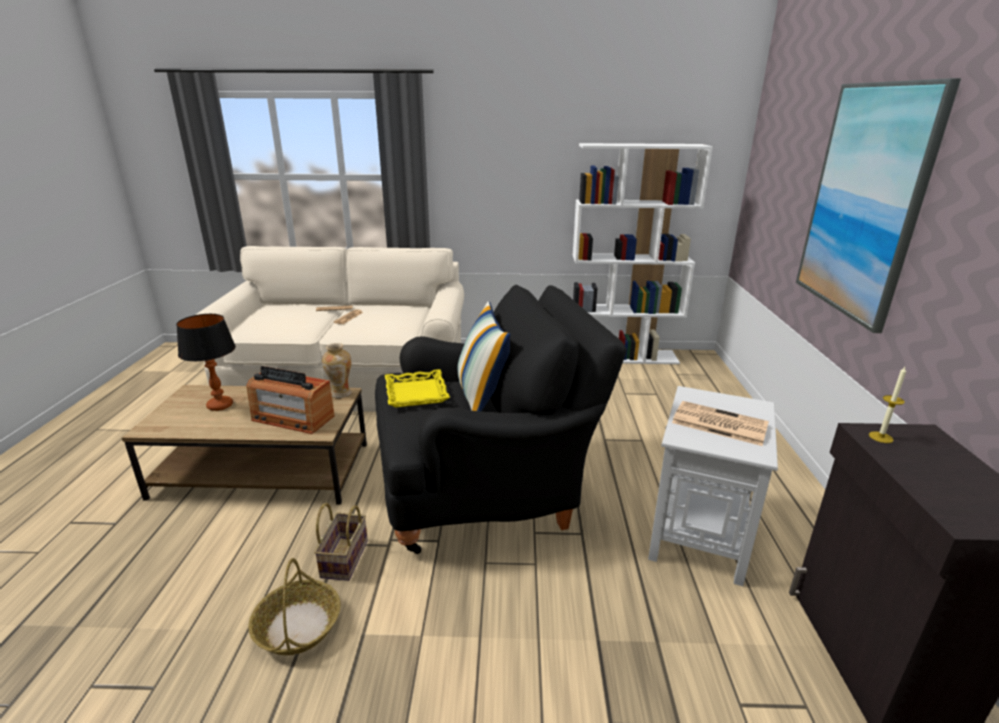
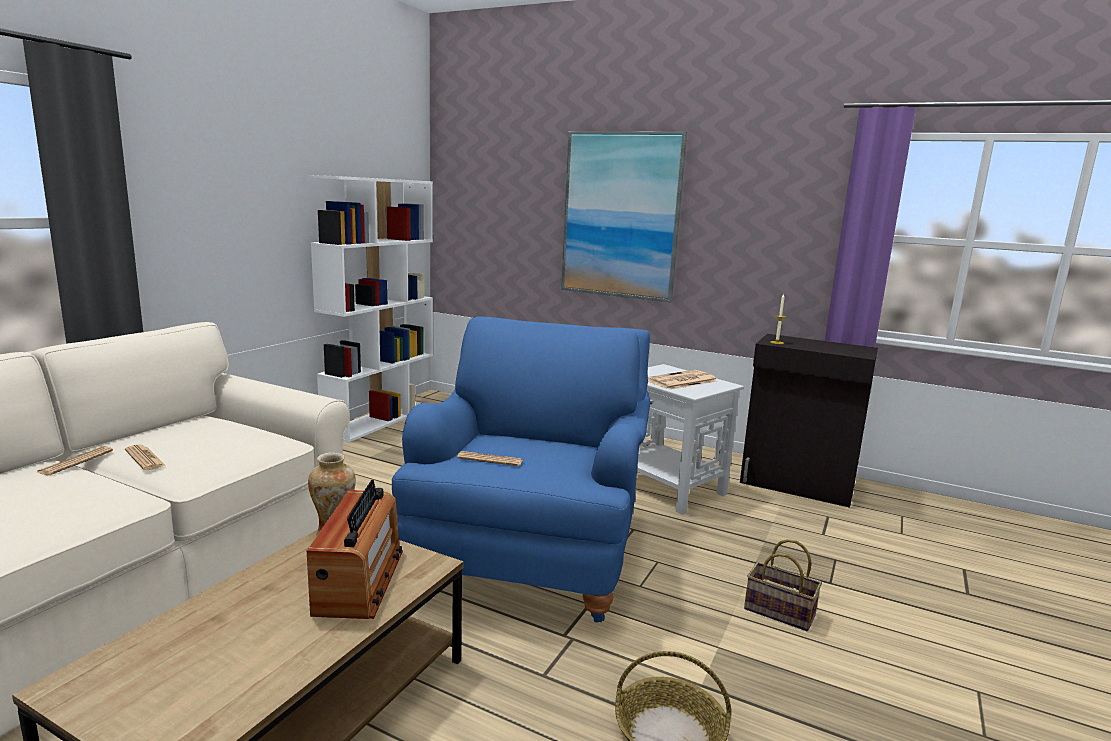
camera: 65 degrees left, 10 degrees down
(220, 406) = (208, 648): table lamp -> none
(292, 418) = (359, 581): radio -> radio turned 45 degrees counterclockwise
(344, 557) = (571, 676): basket -> basket (777, 612)
(417, 393) = (490, 459): yellow tray -> newspaper
(482, 396) = (530, 438): pillow -> none
(486, 490) = (530, 554): black armchair -> blue armchair

